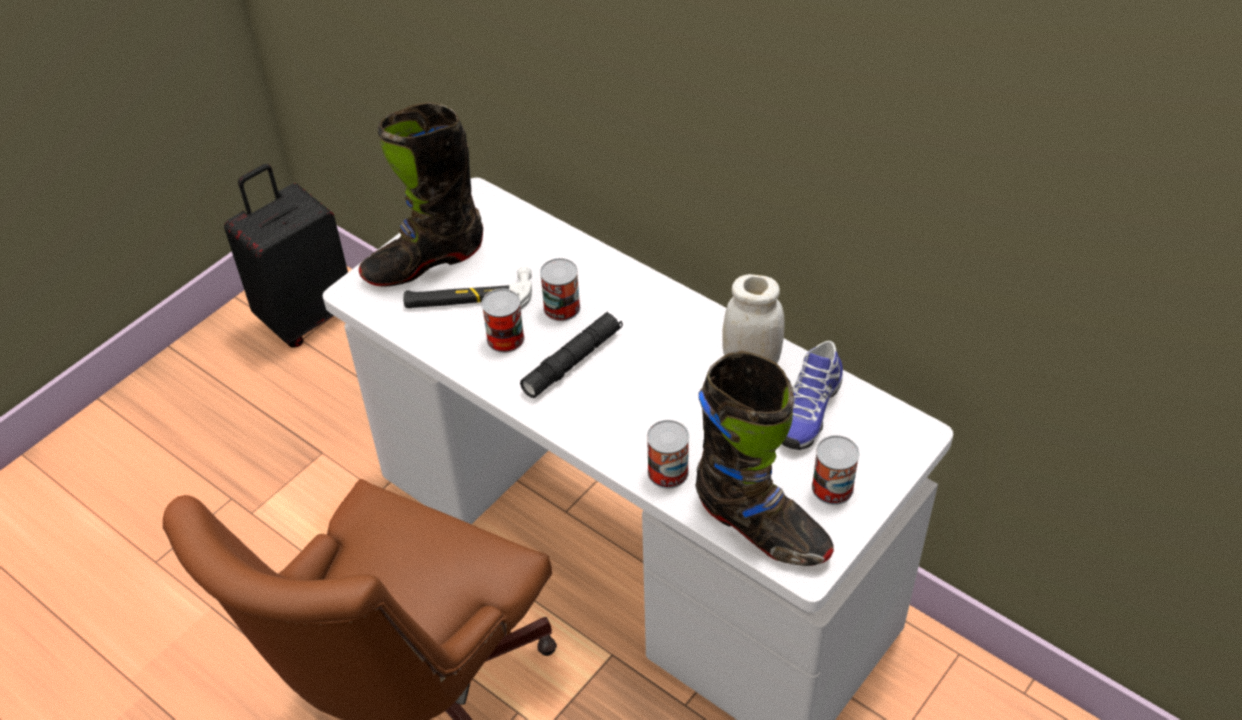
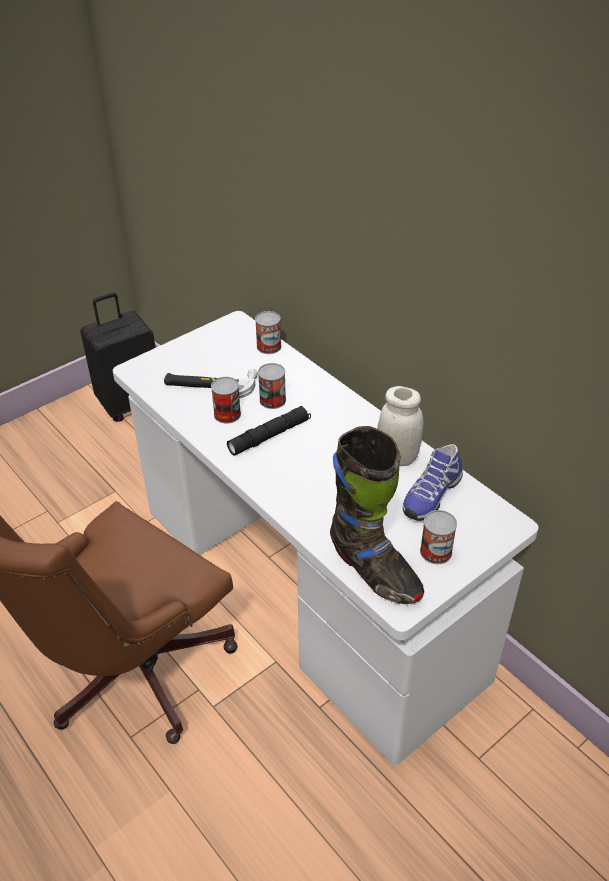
camera: 10 degrees right, 5 degrees down
(423, 262) = (187, 358): black boot -> none
(668, 472) = (316, 520): can -> can (269, 346)

